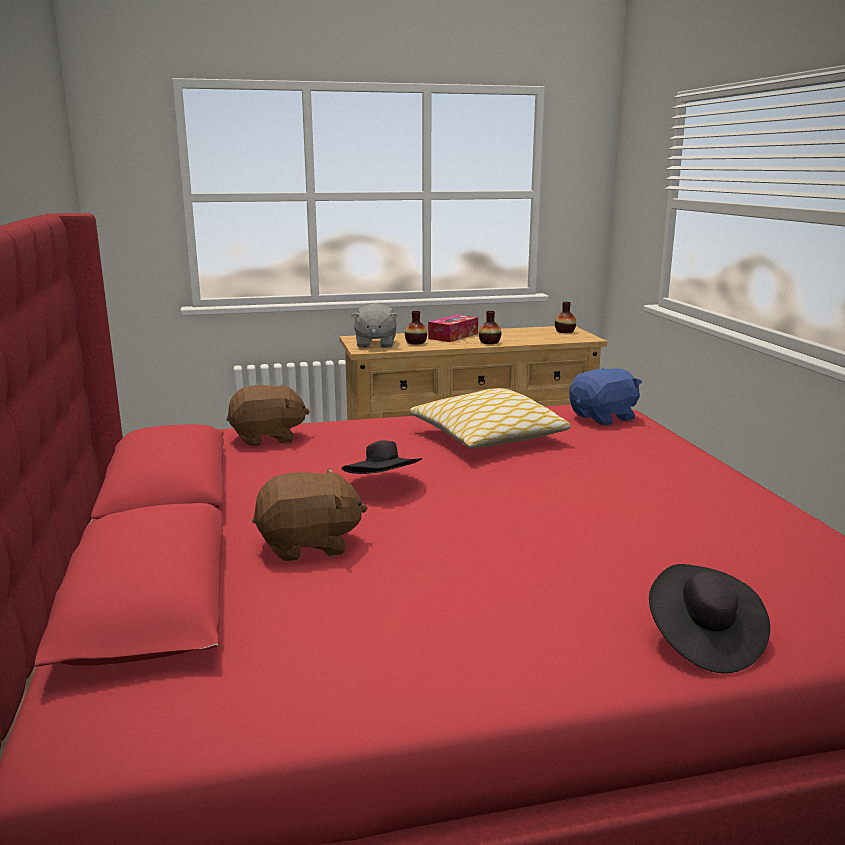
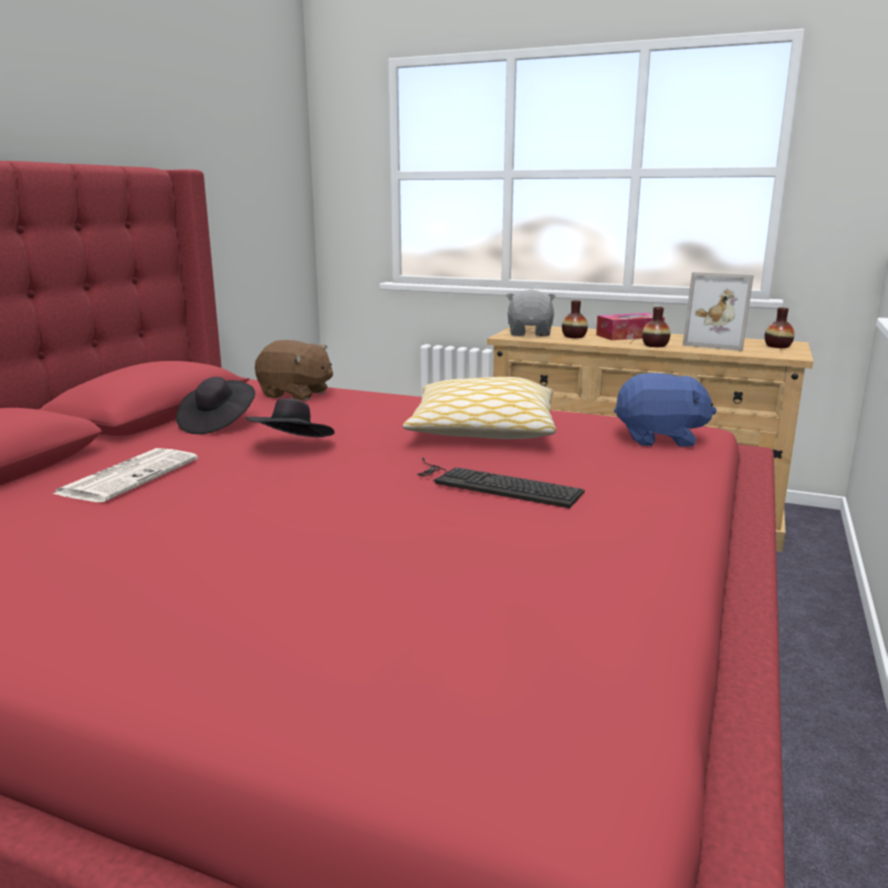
camera: 35 degrees right, 0 degrees up
(309, 545) = (129, 476): brown plush toy -> newspaper
(375, 344) = (530, 333): grey plush toy -> grey plush toy turned 150 degrees clockwise
(524, 334) = (717, 343): none -> picture frame
(580, 475) = (492, 484): none -> keyboard
(703, 640) = (217, 677): black hat -> black hat (217, 424)

